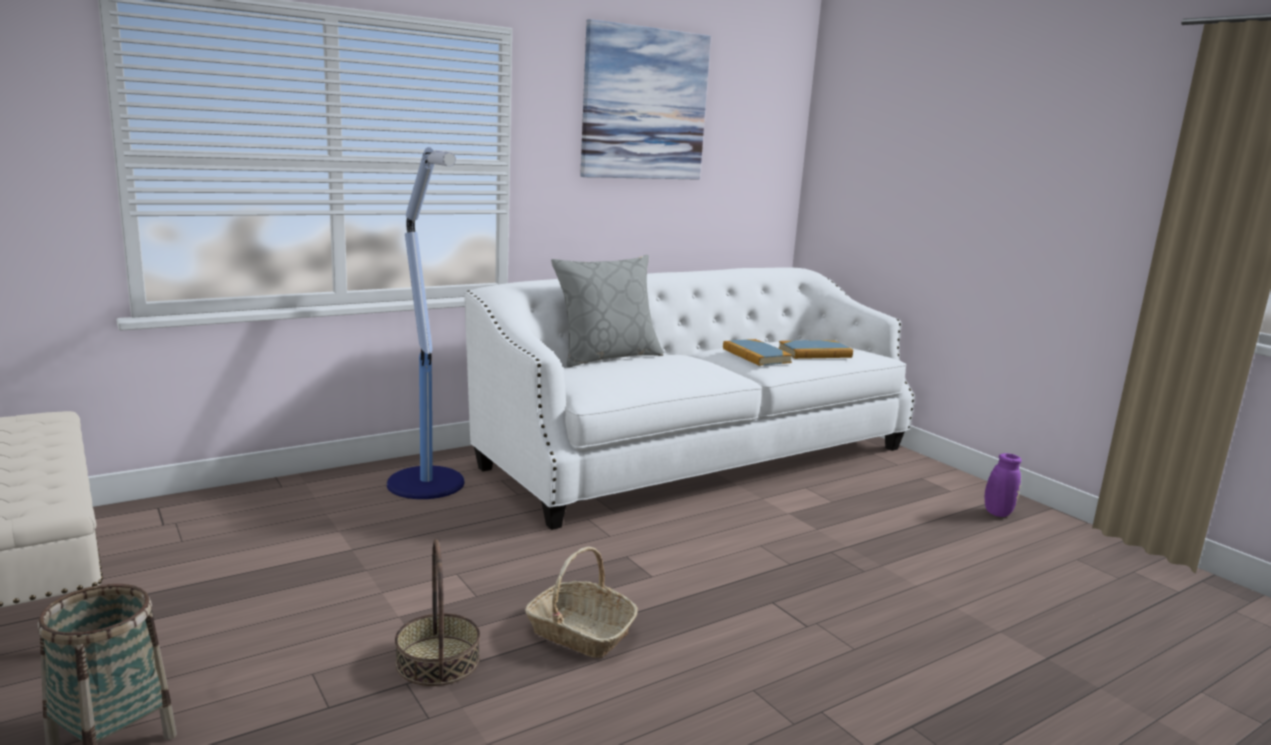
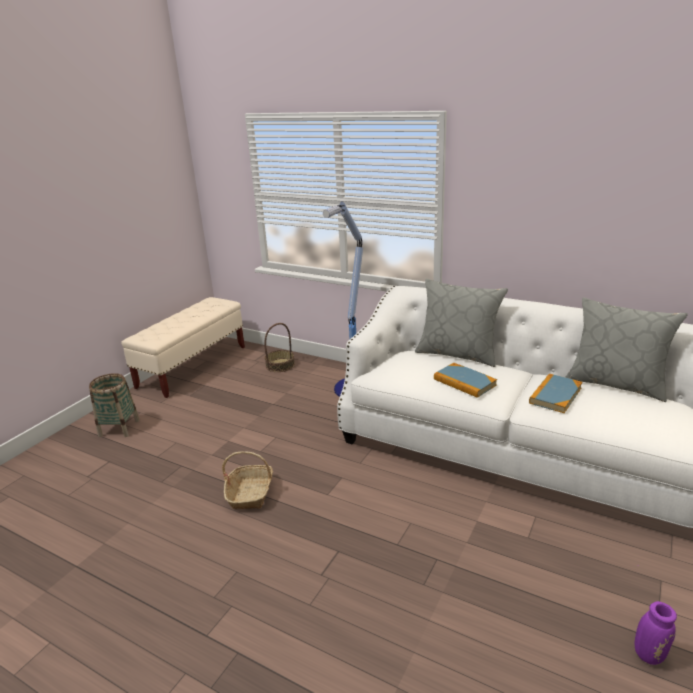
camera: 65 degrees right, 10 degrees up
(437, 660) = (201, 465): basket -> basket (280, 365)
(645, 104) = (564, 161): picture -> none
(758, 339) = (616, 383): none -> grey pillow
(815, 353) = (616, 415): book -> book (464, 382)

